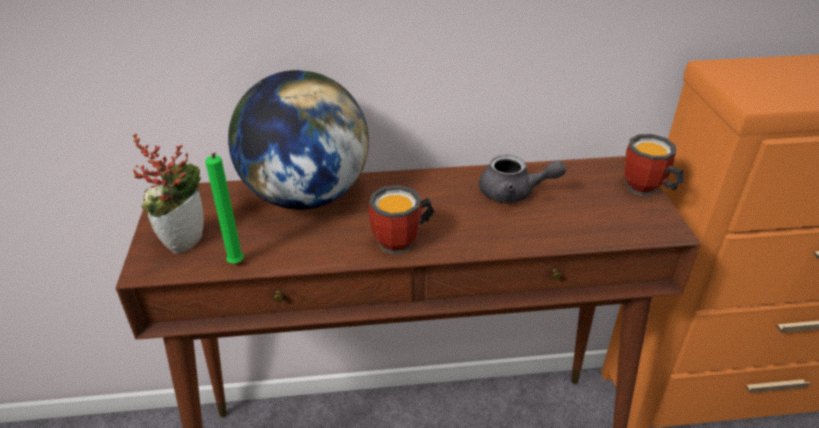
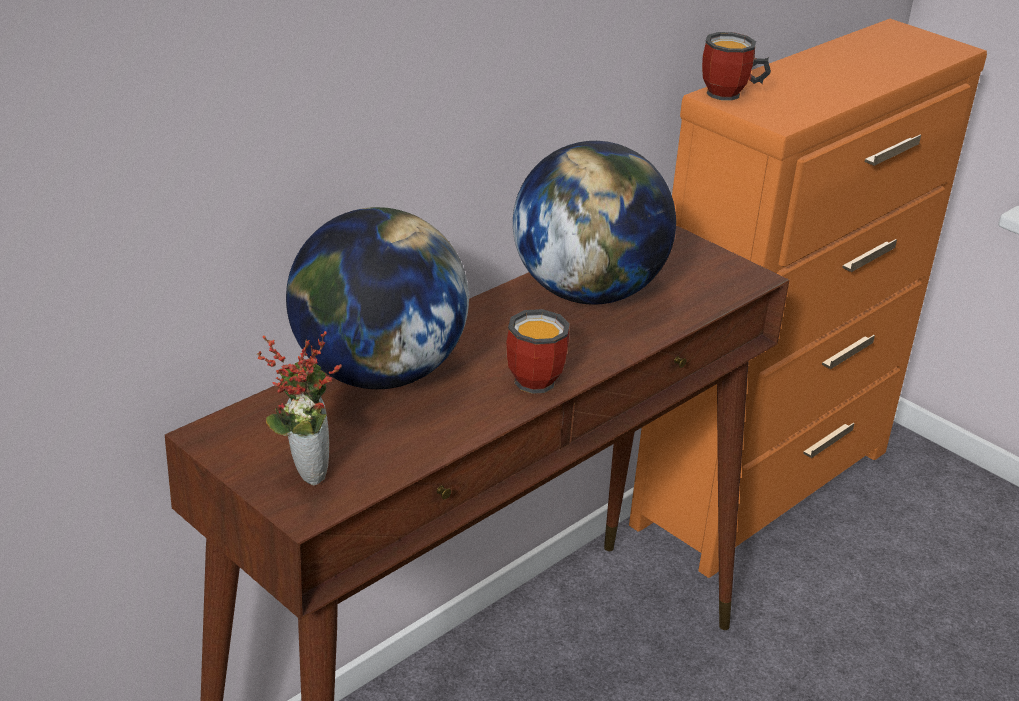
camera: 40 degrees left, 5 degrees down
(236, 265) = (401, 466): green candle -> none
(514, 193) = (587, 292): grey teapot -> globe
(645, 190) = (699, 248): mug -> mug (730, 95)

